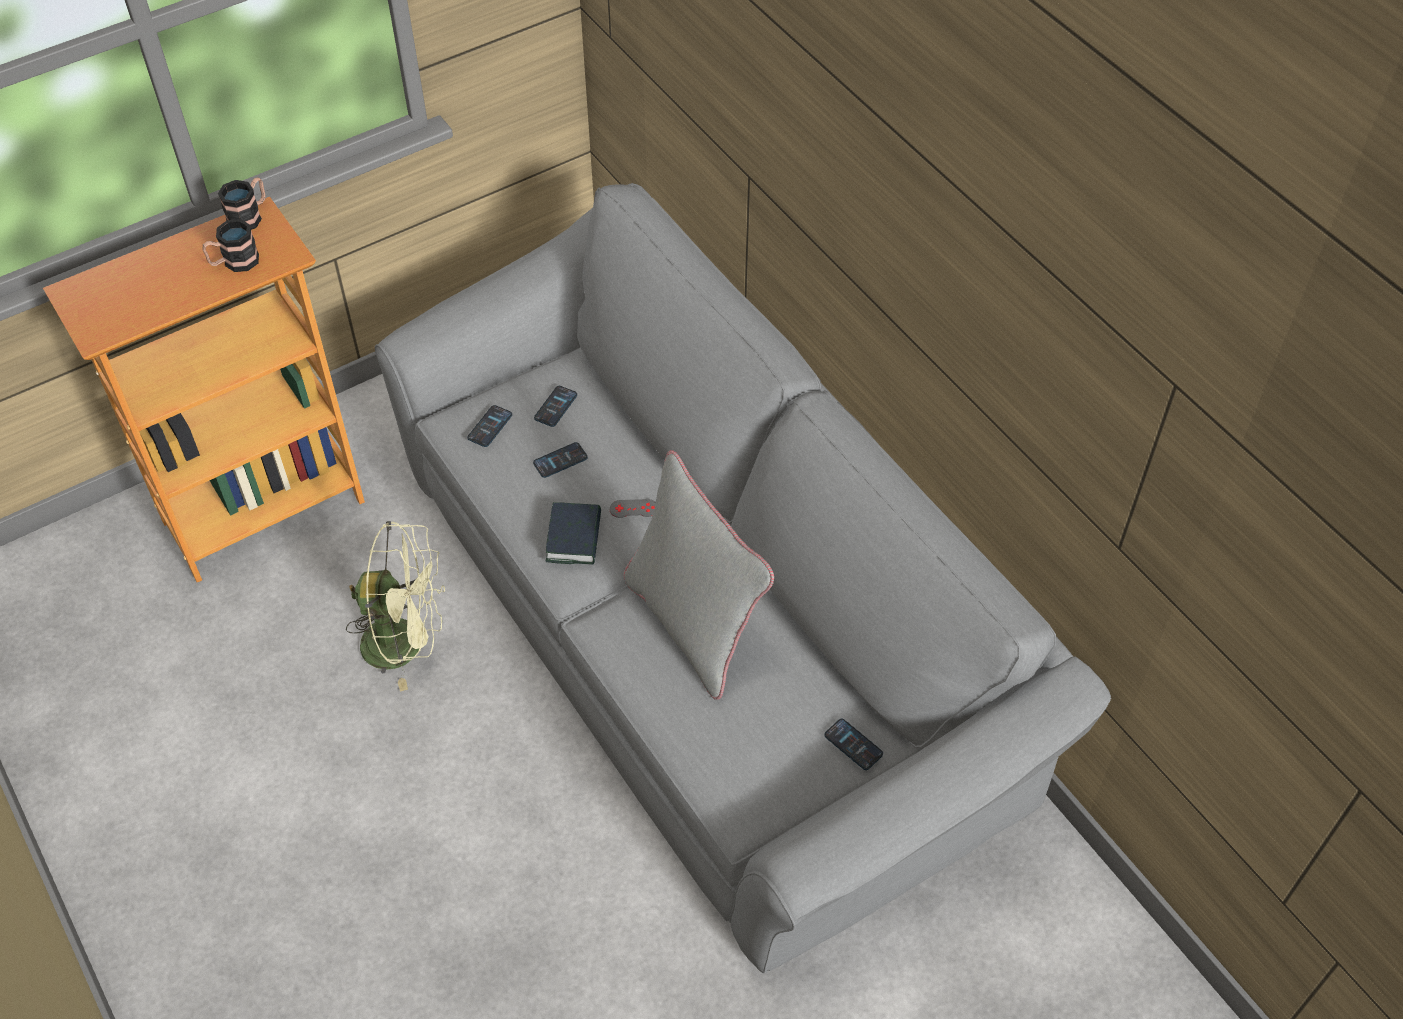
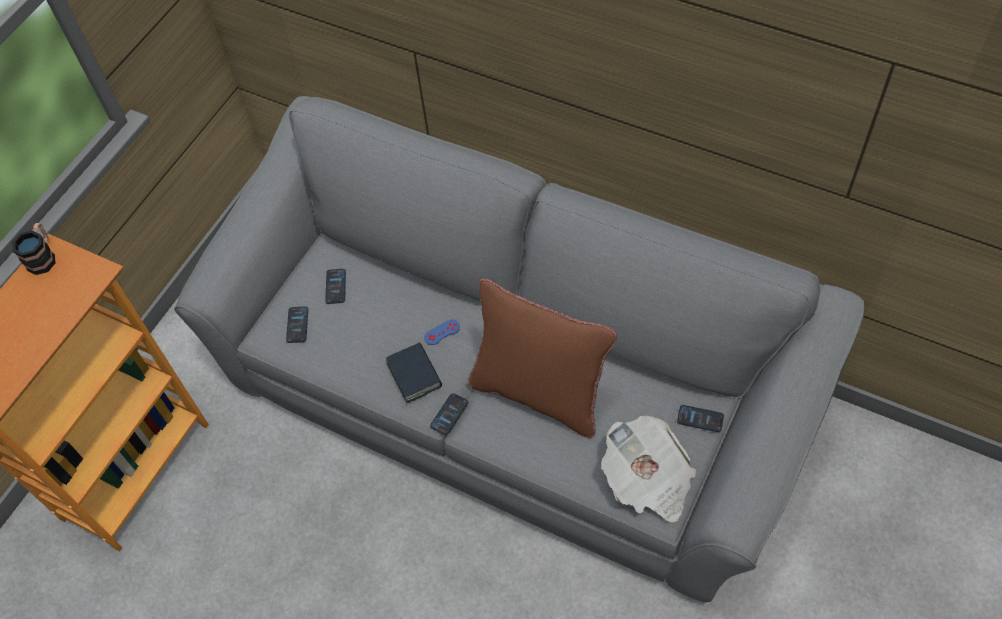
camera: 25 degrees left, 5 degrees up
(234, 262) = (57, 299): mug -> none
(406, 643) = (309, 510): green fan -> none
(560, 460) = (366, 324): phone -> phone (449, 414)
(634, 509) = (442, 332): grey game controller -> blue game controller
(694, 625) = (539, 393): grey pillow -> brown pillow
(748, 778) = (648, 480): none -> newspaper

